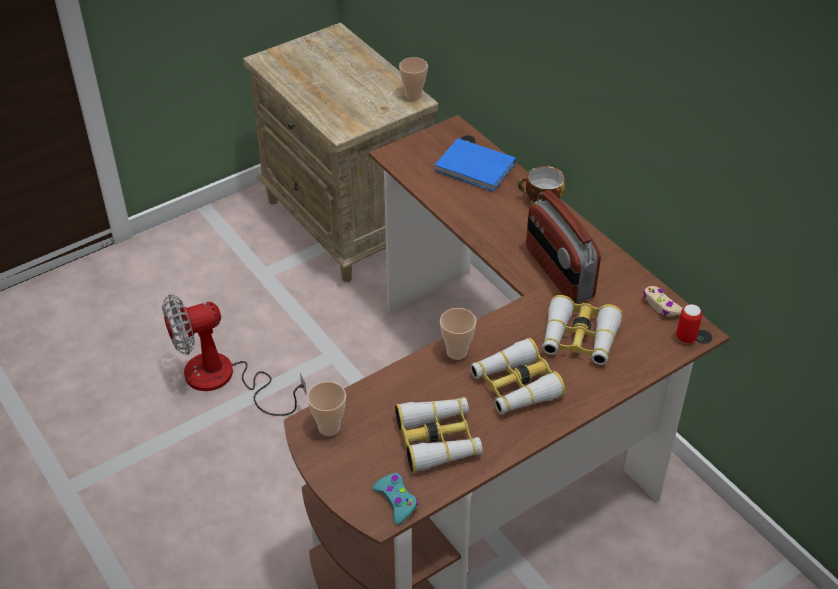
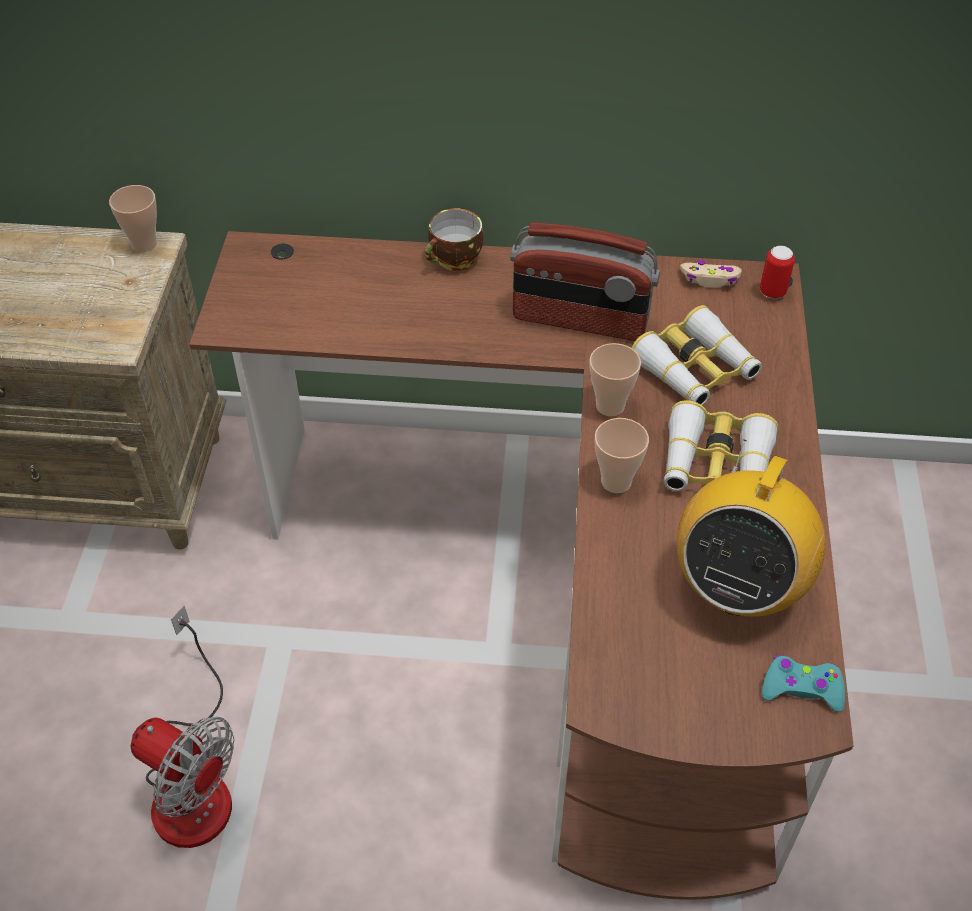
camera: 50 degrees left, 5 degrees up
(224, 379) = (193, 780): fan -> fan turned 75 degrees counterclockwise
(329, 427) = (625, 682): cup -> cup (610, 406)
(438, 439) = (737, 587): binoculars -> radio
(476, 169) = (340, 275): blue book -> none

